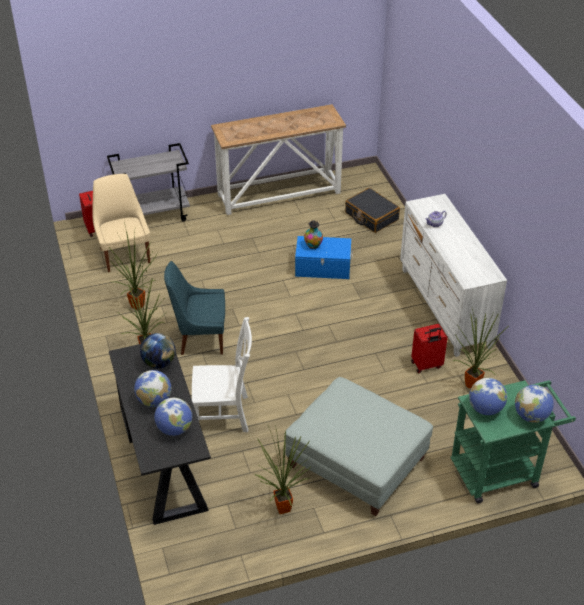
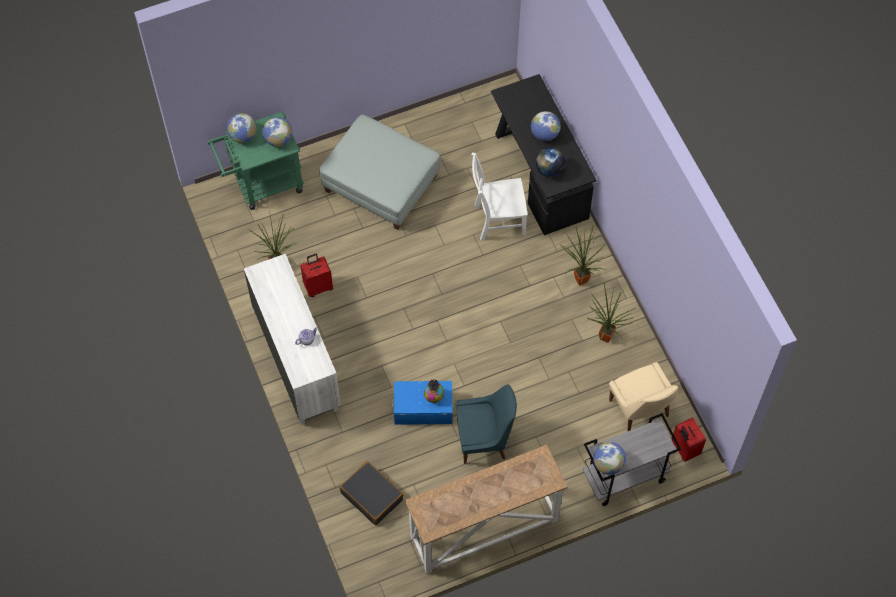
camera: 175 degrees right, 20 degrees up
(174, 429) = (522, 111): globe -> globe (608, 464)
(200, 338) = (535, 302): blue chair -> blue chair (484, 440)
(283, 506) = (437, 141): potted plant -> none

